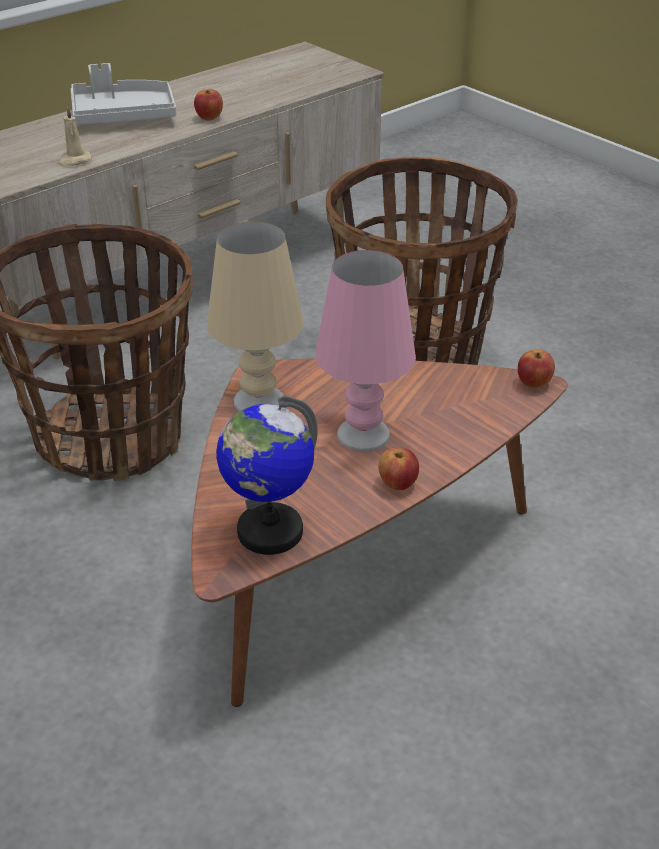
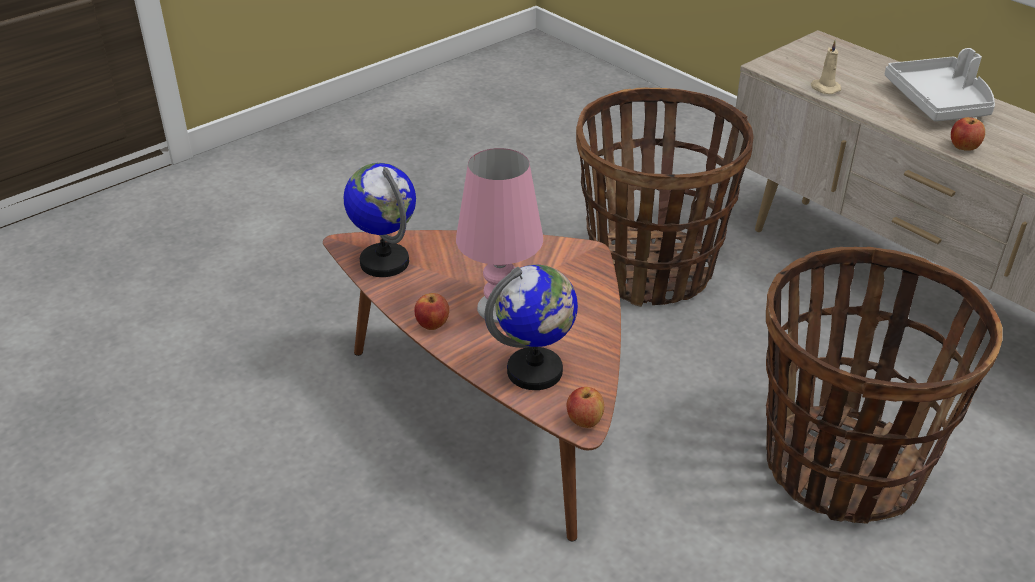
camera: 90 degrees right, 0 degrees up
(259, 401) = (547, 253): beige table lamp -> none
(468, 411) = (535, 371): none -> globe

